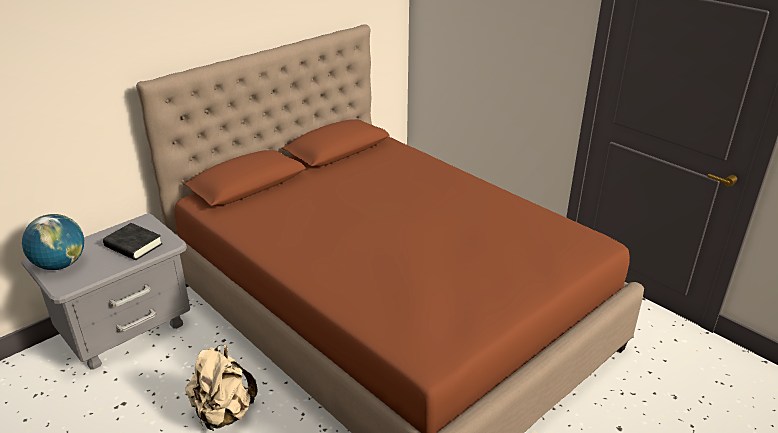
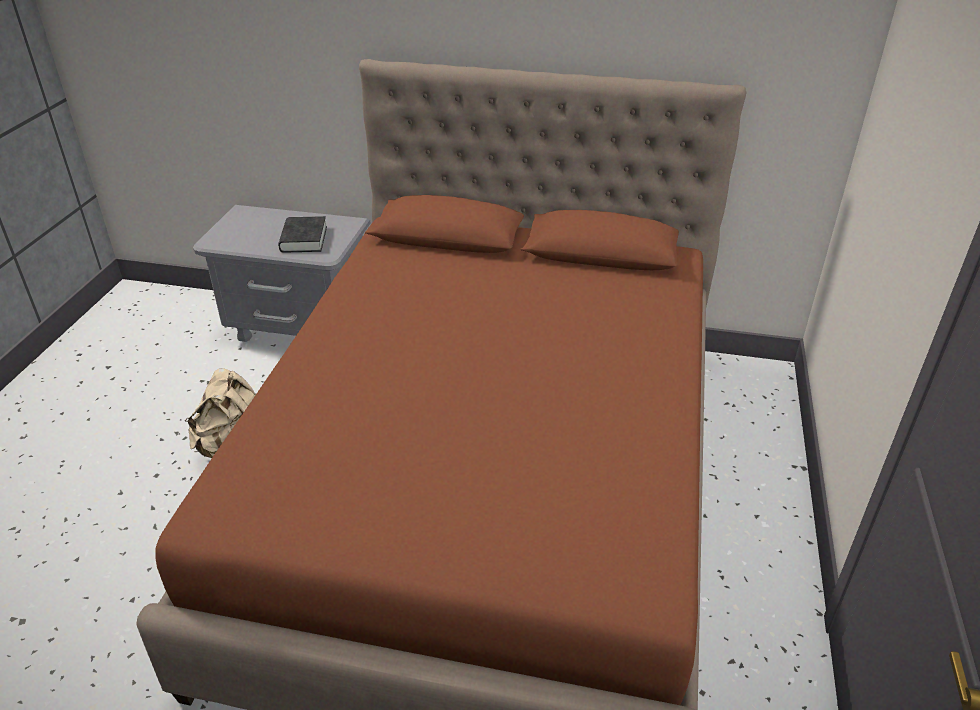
camera: 55 degrees right, 5 degrees up
(60, 265) = (242, 223): globe -> none

